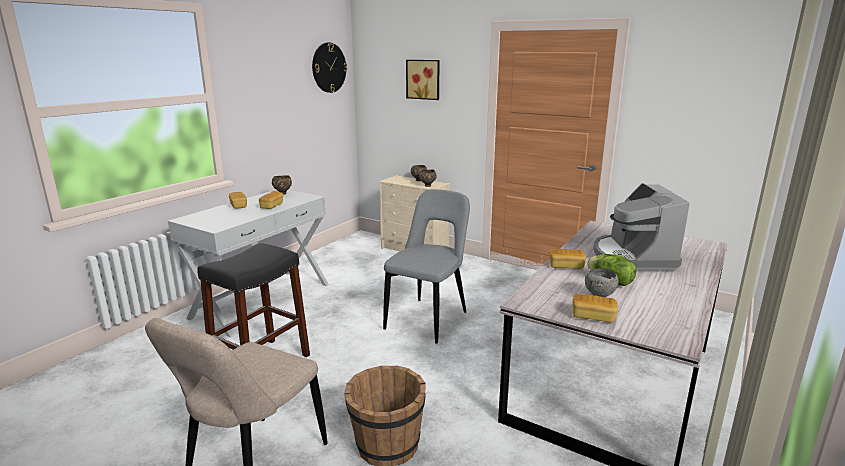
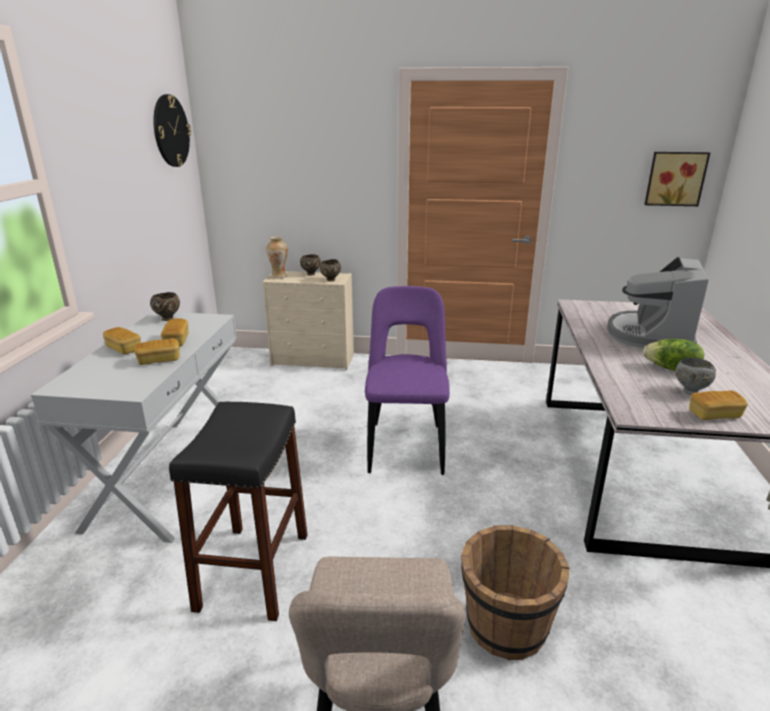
camera: 25 degrees left, 5 degrees up
(393, 179) = (279, 276): none -> vase
(423, 79) = (306, 144): picture -> picture (675, 178)
(429, 318) = (406, 445): grey chair -> purple chair
(566, 266) = (611, 359): bread -> bread (159, 360)
(632, 257) = (650, 335): coffee machine -> coffee machine turned 45 degrees clockwise

